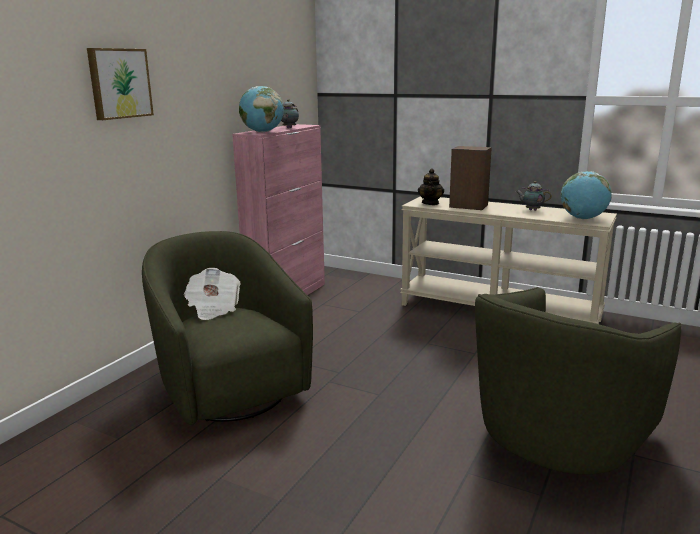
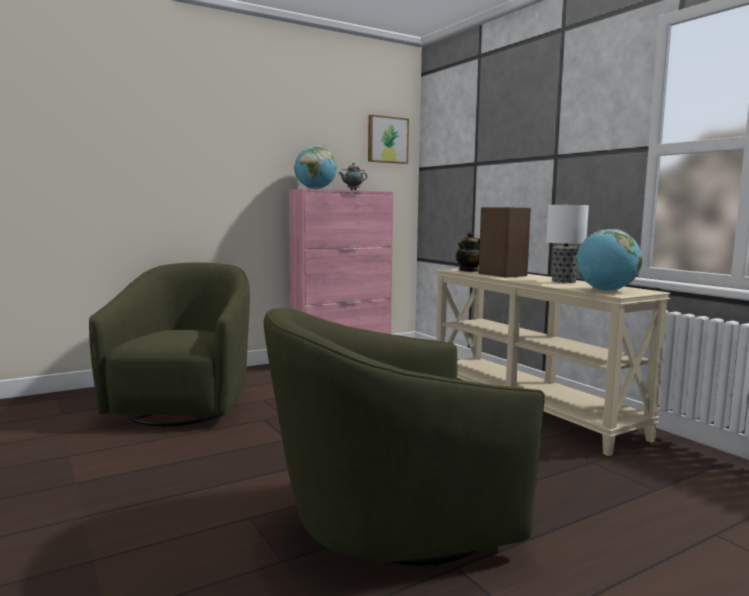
camera: 30 degrees right, 10 degrees down
(119, 83) = (161, 130): picture -> picture (387, 140)
(213, 308) = (183, 326): newspaper -> none
(531, 210) = (564, 282): teapot -> table lamp

